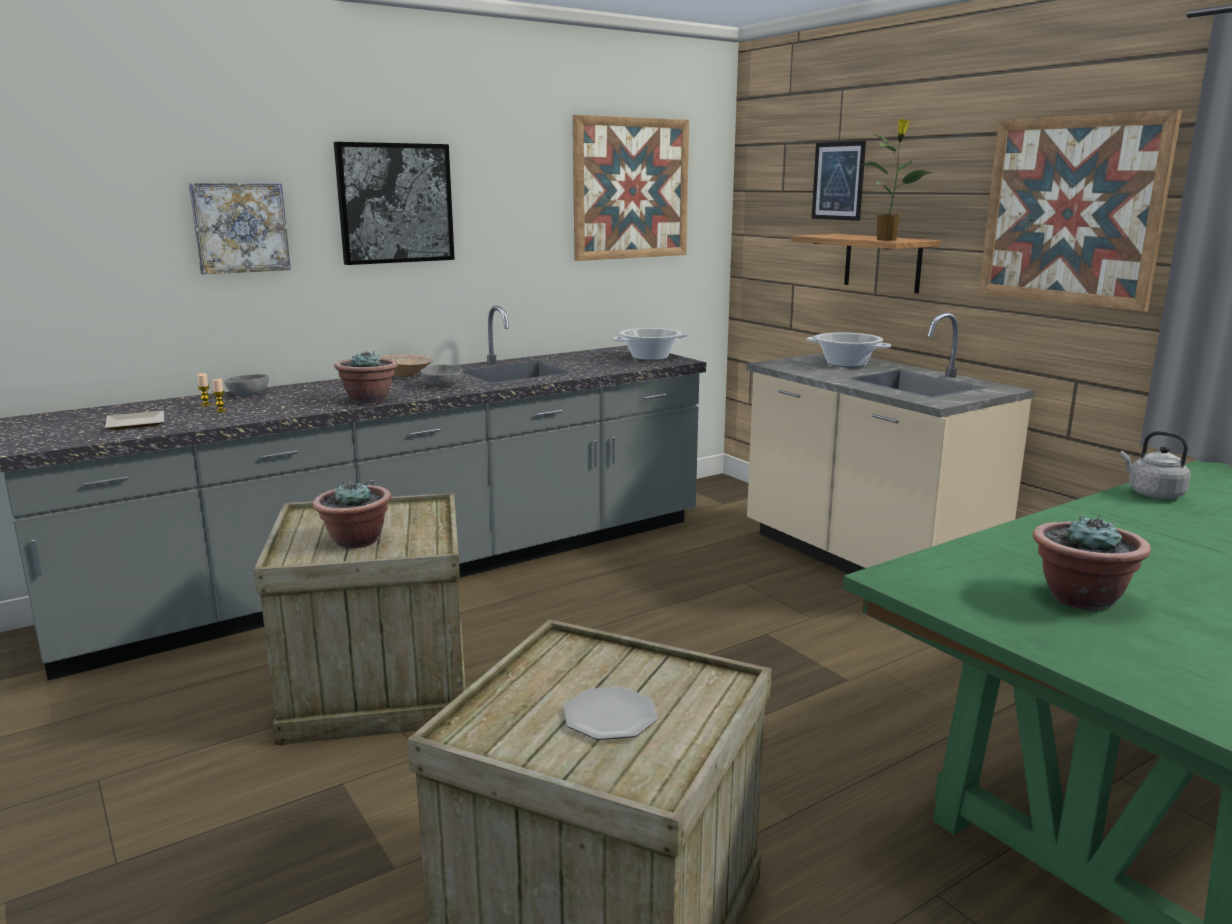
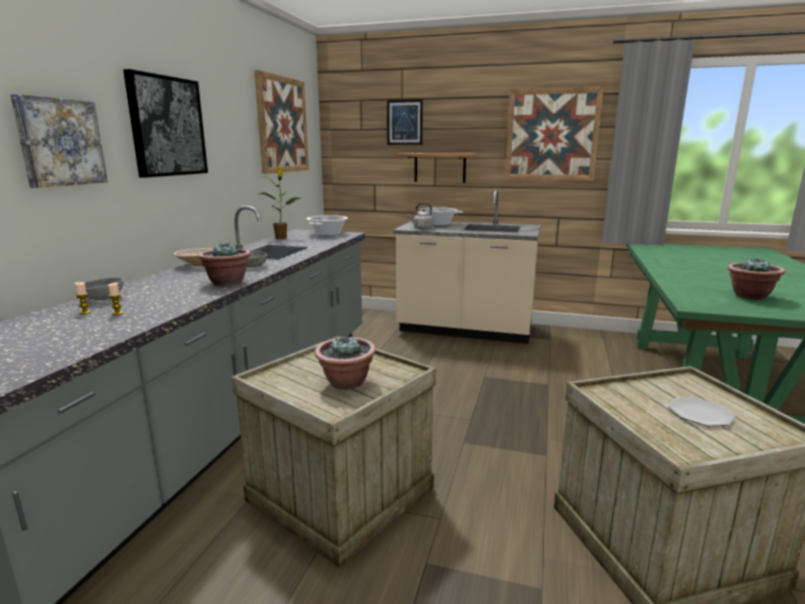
camera: 40 degrees left, 0 degrees up
(138, 424) = (61, 339): plate -> none
(888, 239) = (458, 153): potted plant -> potted plant (281, 238)
(1152, 493) = (654, 257): grey kettle -> grey kettle (422, 228)

